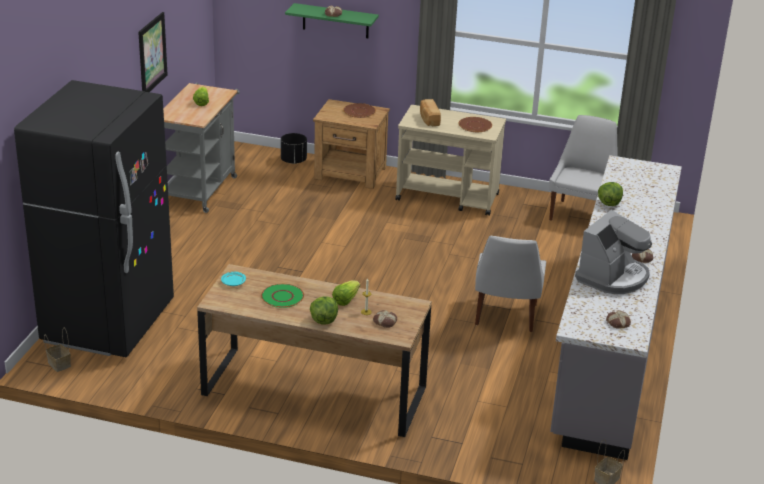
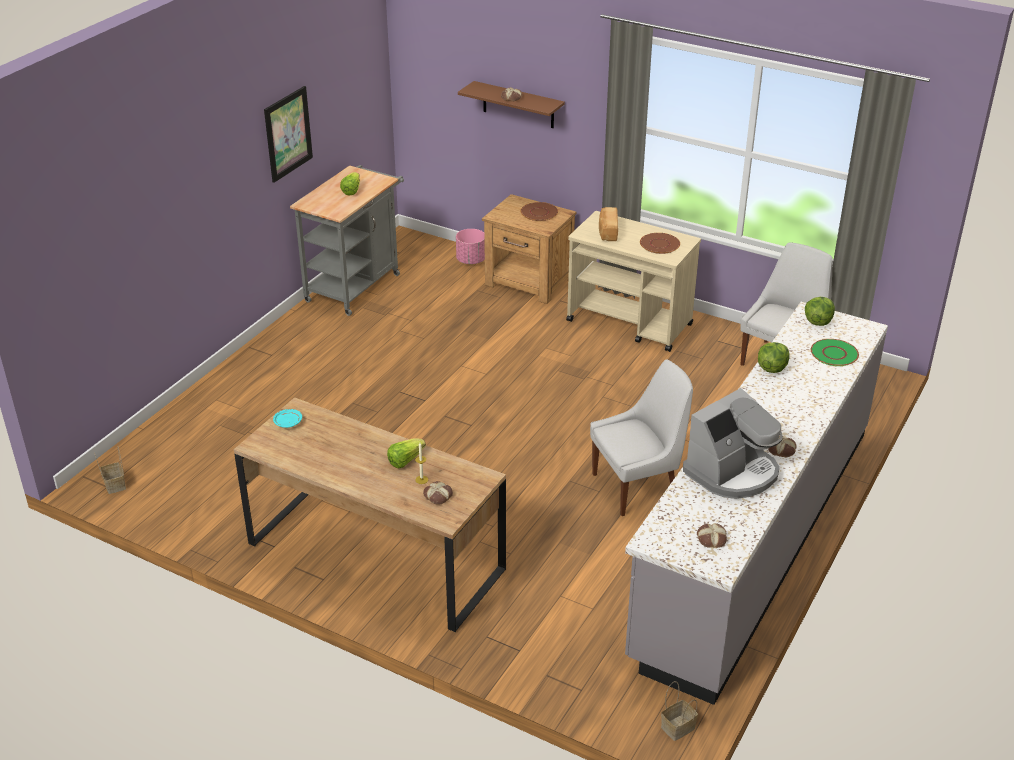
camera: 15 degrees right, 5 degrees up
(109, 322) = (188, 440): black fridge -> none
(282, 297) = (334, 448): green plate -> green plate (834, 354)
(294, 161) = (471, 260): black planter -> pink planter
(324, 320) = (367, 485): lettuce -> lettuce (817, 321)
(335, 21) = (518, 105): green shelf -> brown shelf
(505, 316) = (638, 487): white chair -> white chair turned 135 degrees counterclockwise

